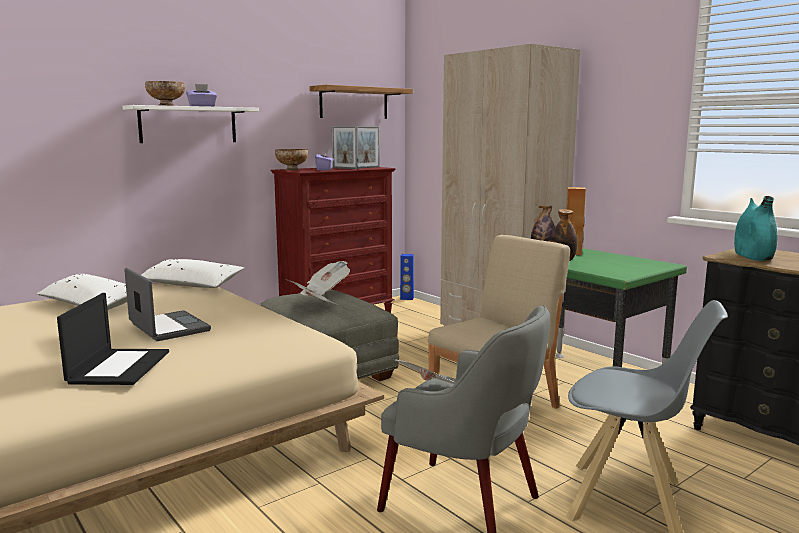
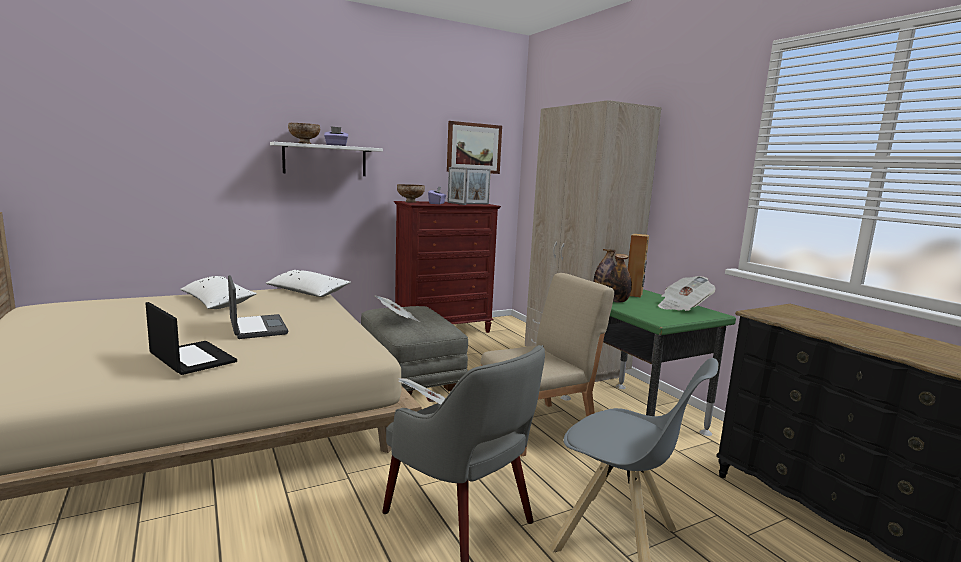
camera: 10 degrees right, 0 degrees up
(119, 367) = (191, 358): laptop -> laptop turned 60 degrees counterclockwise
(325, 291) = (417, 308): newspaper -> newspaper (682, 307)
(354, 103) = (474, 148): shelf -> picture
(407, 298) = (511, 319): blue speaker -> none
(752, 257) = (787, 316): turquoise vase -> none

